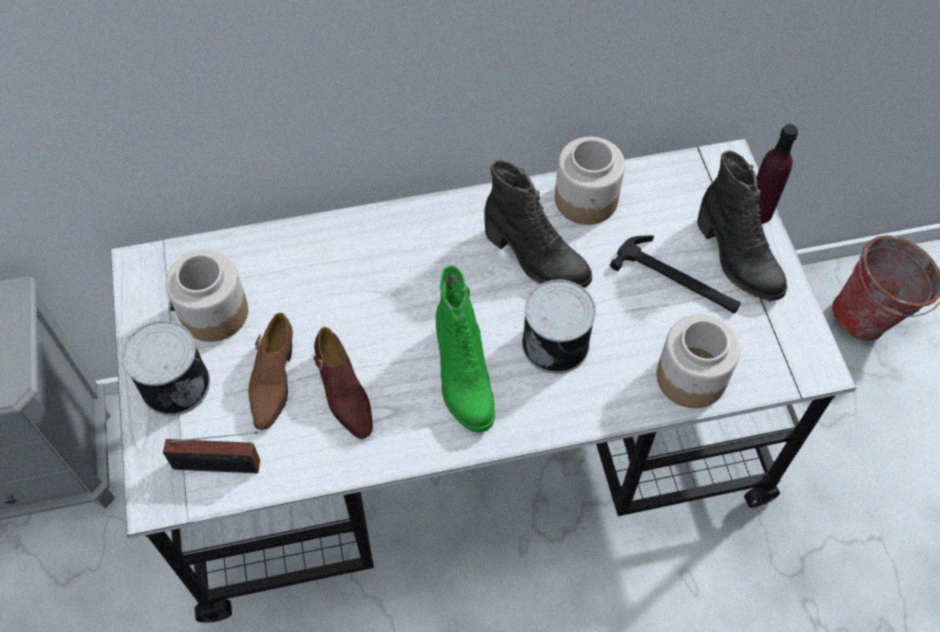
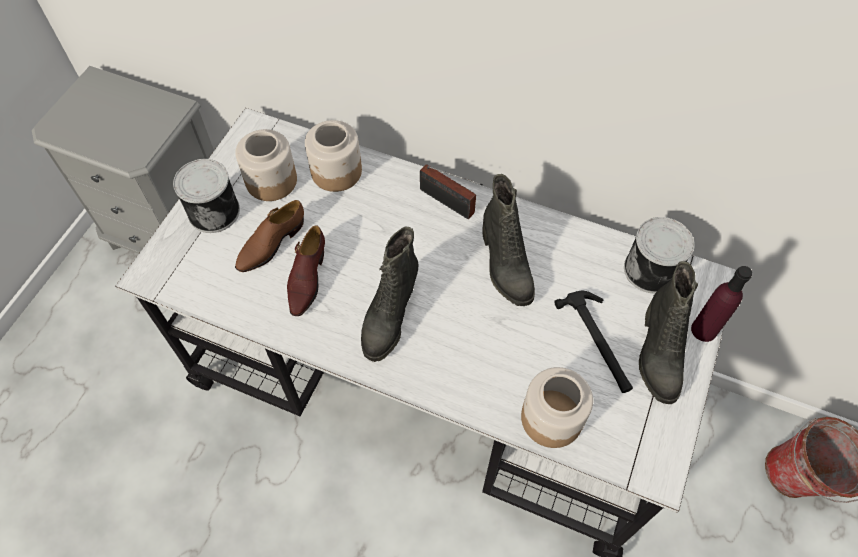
camera: 35 degrees right, 0 degrees up
(222, 466) = (199, 278): radio -> radio (449, 203)
(462, 378) = (389, 316): green boot -> black boot
(557, 343) = (473, 333): can -> can (652, 270)
(586, 200) = (575, 246): jar -> jar (336, 172)

